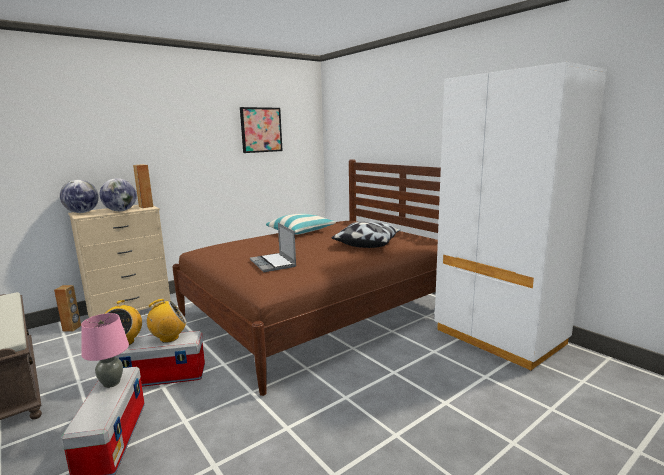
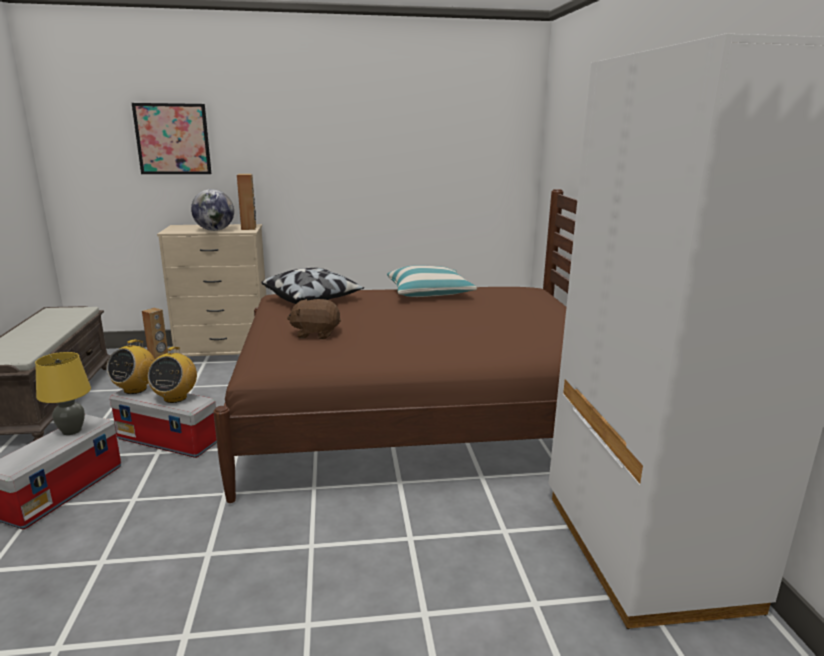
camera: 30 degrees right, 5 degrees up
(82, 212) = (180, 227): globe -> none
(111, 383) = (72, 431): pink table lamp -> yellow table lamp
(169, 338) = (175, 397): radio -> radio turned 90 degrees clockwise
(261, 130) = (431, 132): picture -> picture (173, 139)
(273, 263) = (316, 334): laptop -> brown plush toy
(367, 244) = (482, 332): pillow -> pillow (313, 299)

